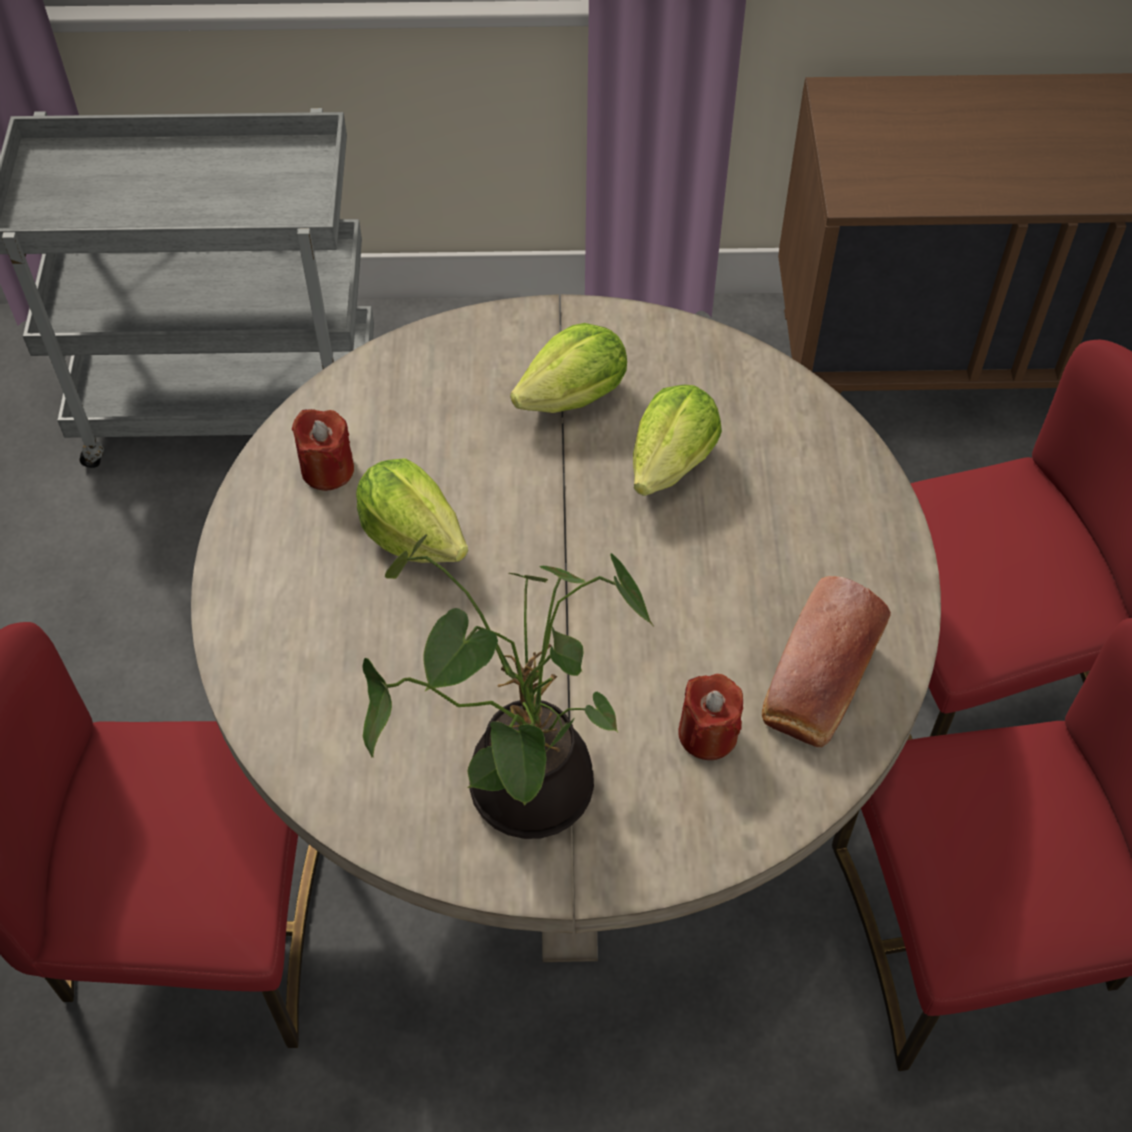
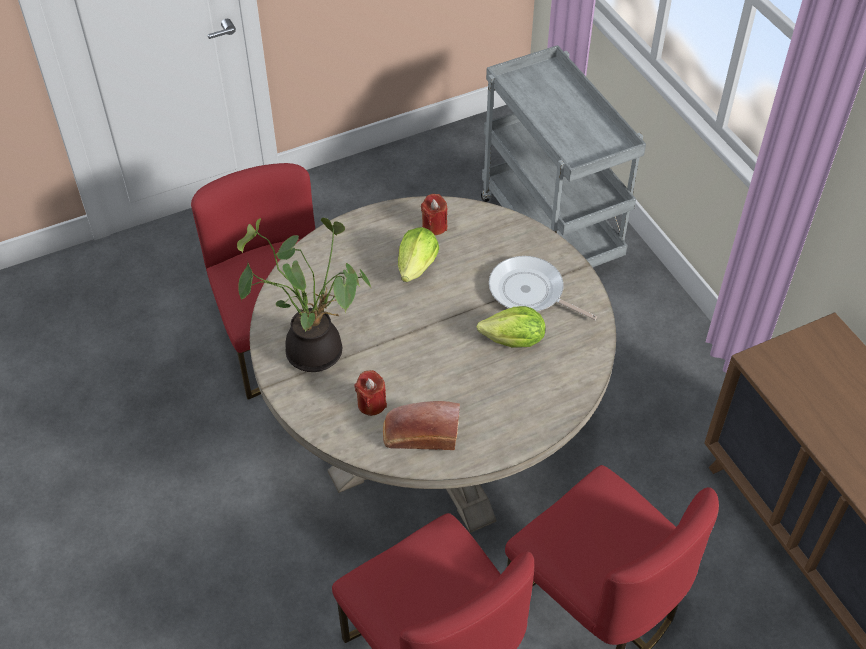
camera: 65 degrees right, 5 degrees down
(574, 397) = (530, 292): lettuce -> frying pan

